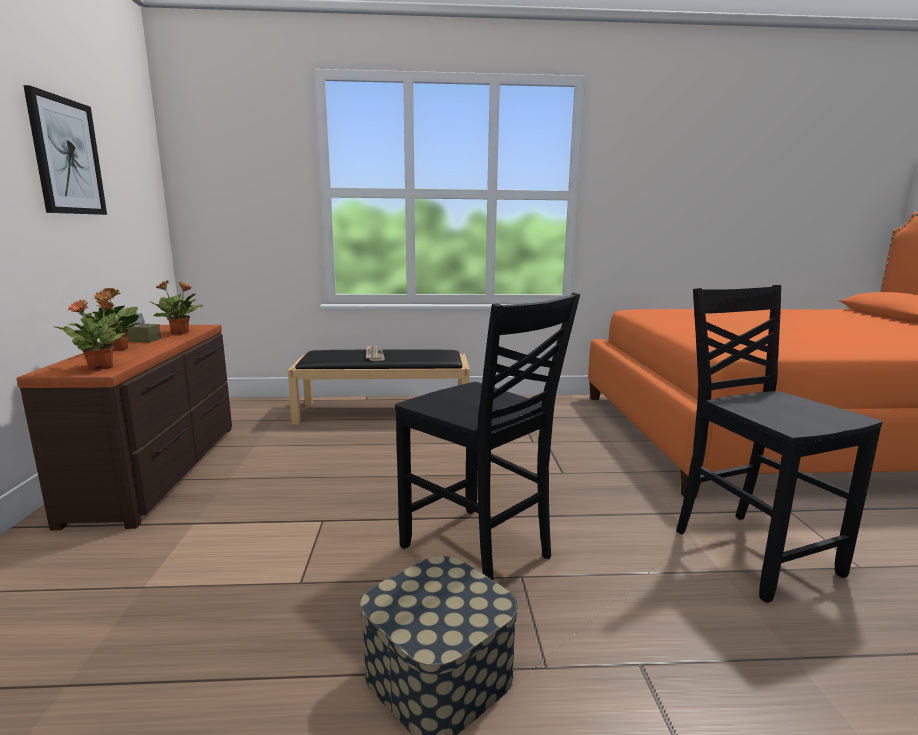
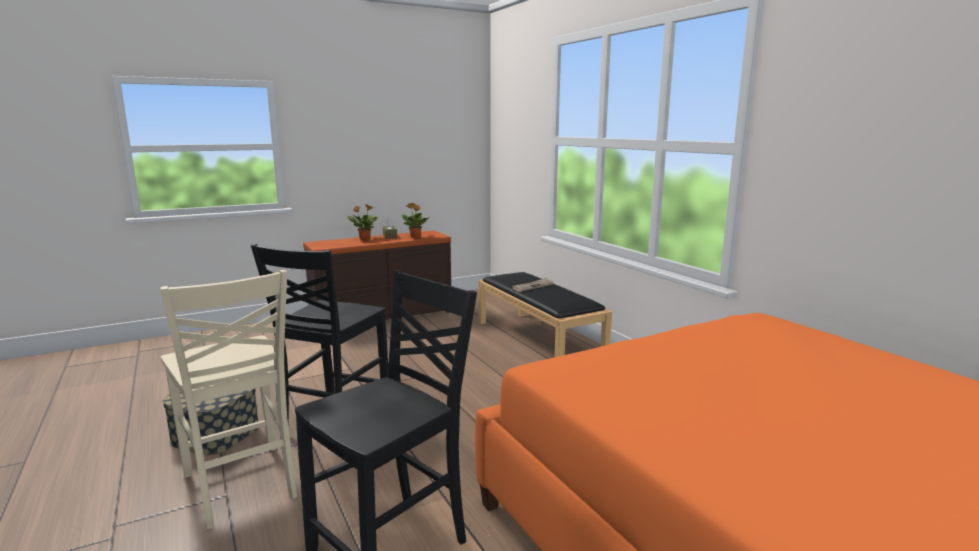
camera: 65 degrees right, 0 degrees up
(66, 156) = (388, 127): picture -> none
(102, 367) = (327, 246): potted plant -> none
(621, 648) = (241, 487): none -> beige chair

